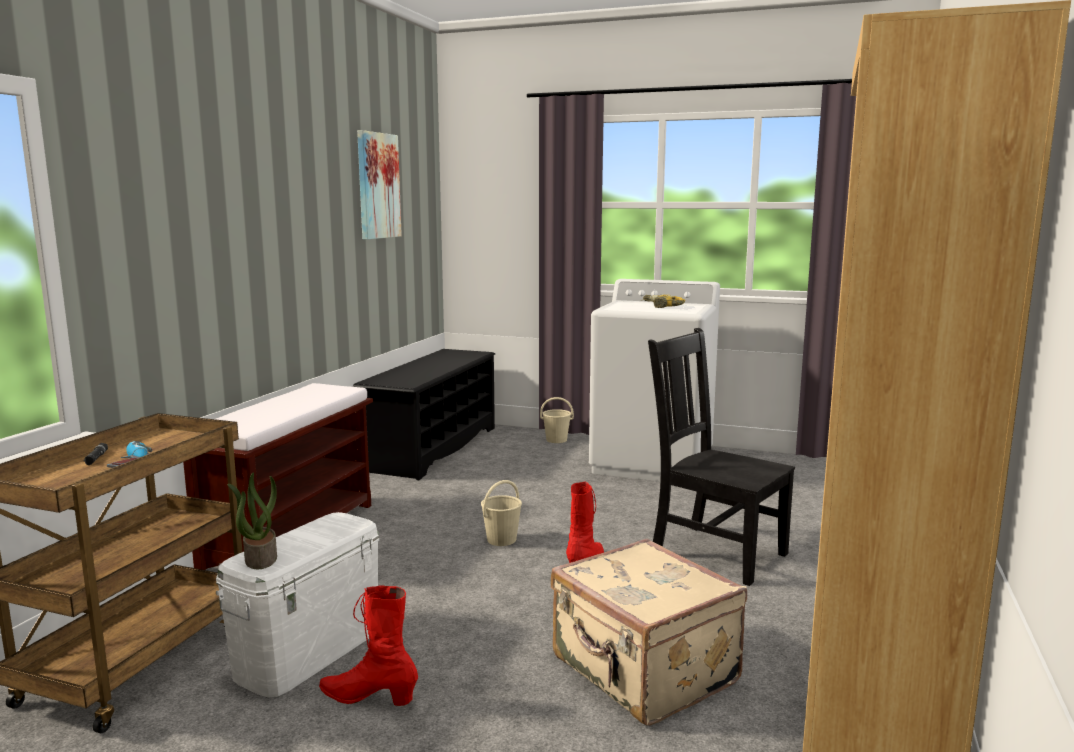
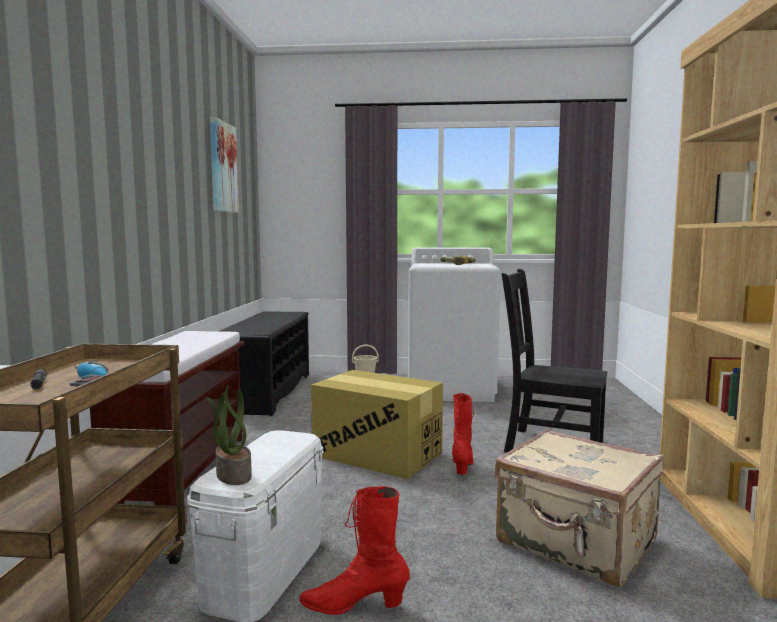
camera: 15 degrees left, 5 degrees down
(502, 539) = (377, 454): beige bucket -> cardboard box

